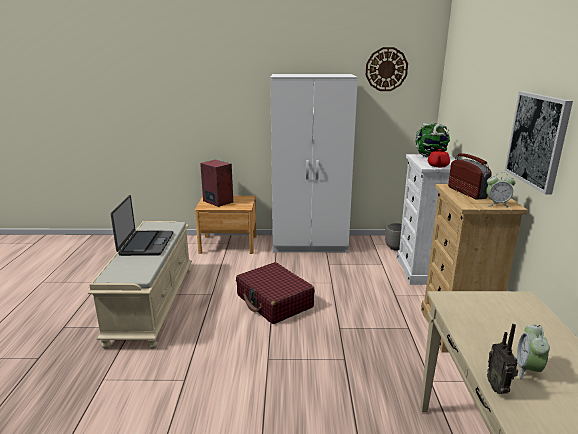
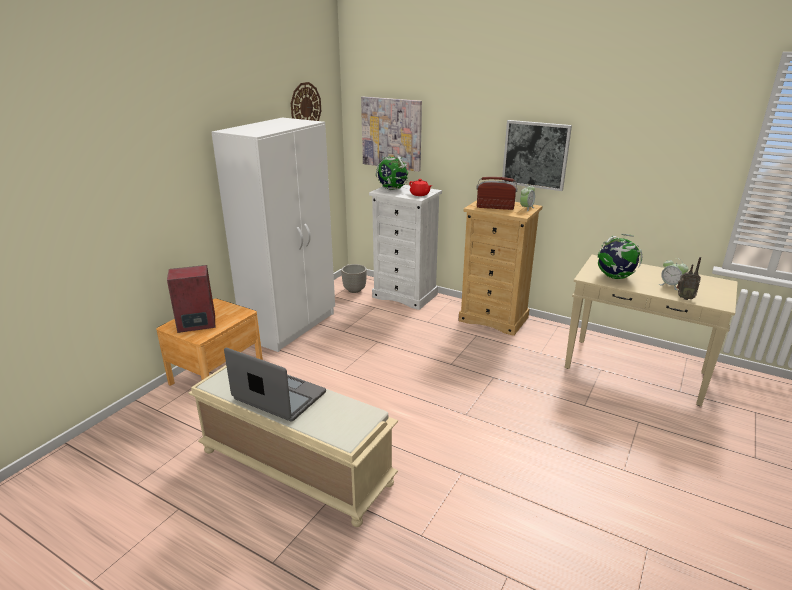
camera: 60 degrees left, 5 degrees up
(274, 301) = (378, 382): red suitcase -> none
(458, 103) = (391, 133): none -> picture
(479, 317) = (615, 277): none -> globe

